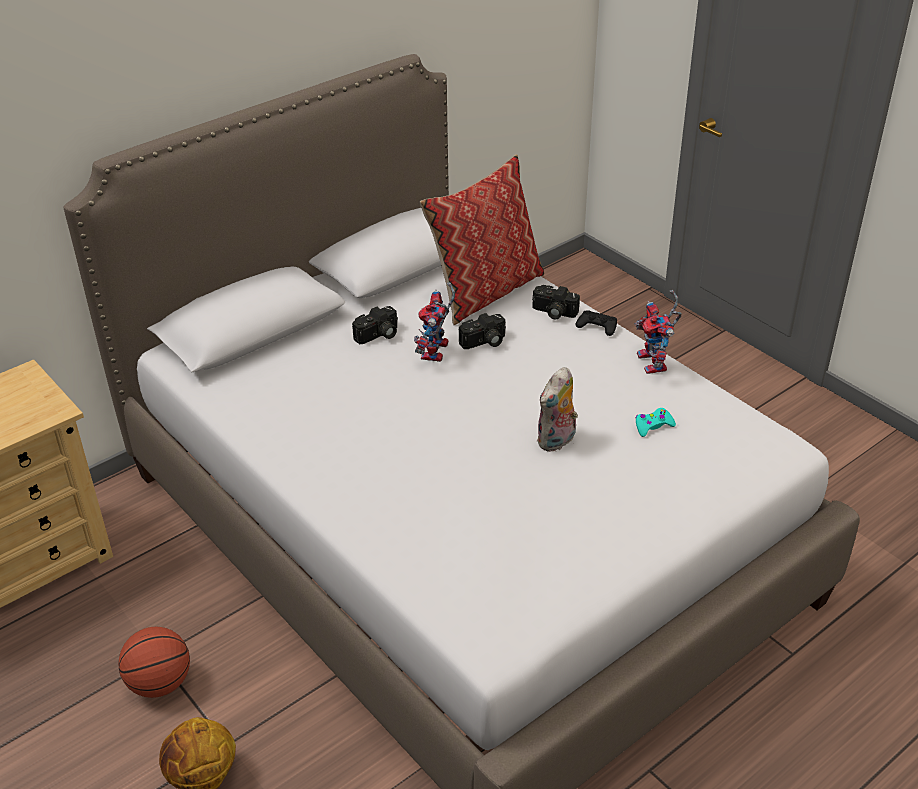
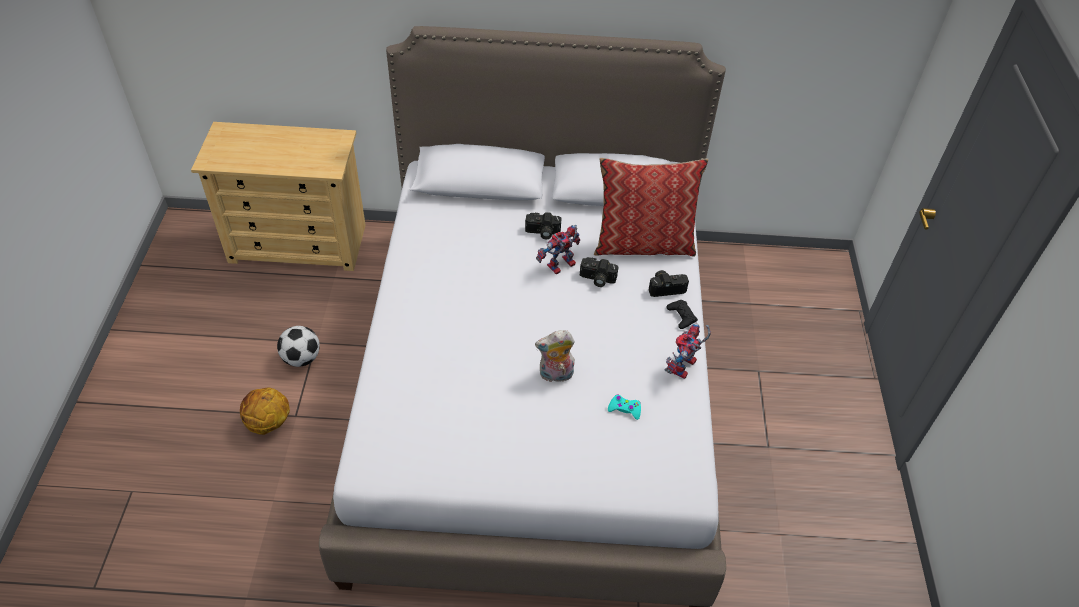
camera: 40 degrees right, 10 degrees up
(160, 683) = (301, 358): basketball -> football
(553, 312) = (666, 287): camera -> camera turned 105 degrees clockwise

